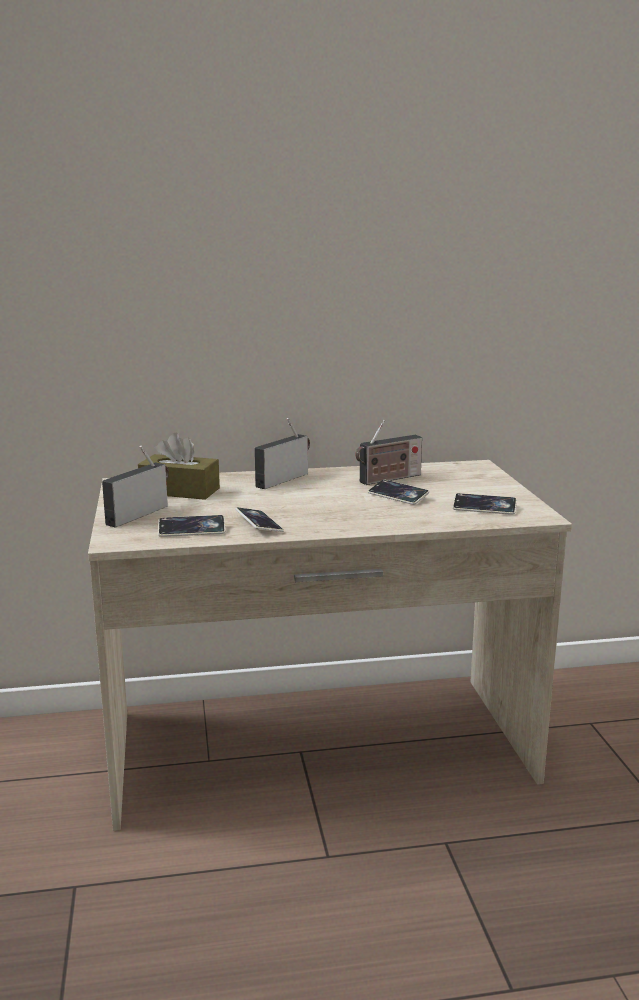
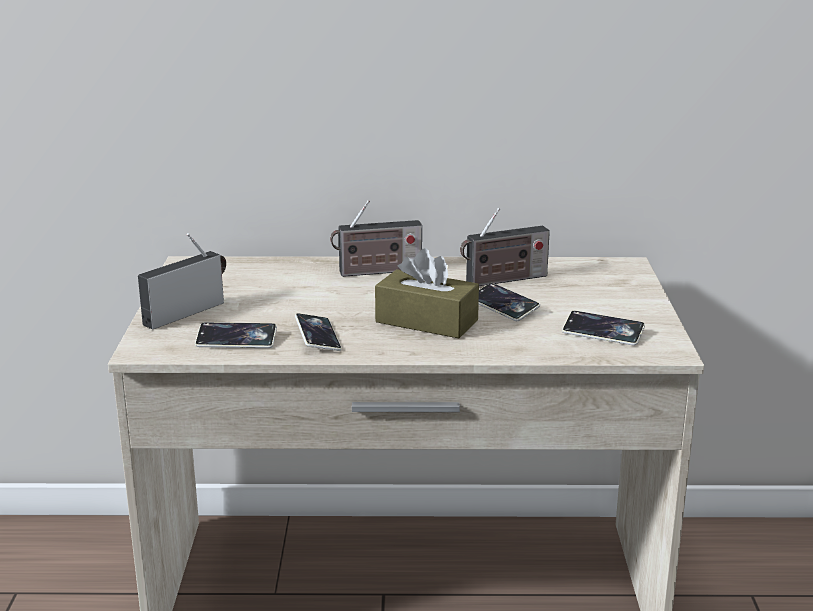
camera: 10 degrees right, 5 degrees up
(180, 491) = (247, 281): brown tissue box -> brown tissue box (426, 321)
(283, 479) = (376, 272): radio -> radio turned 150 degrees counterclockwise

